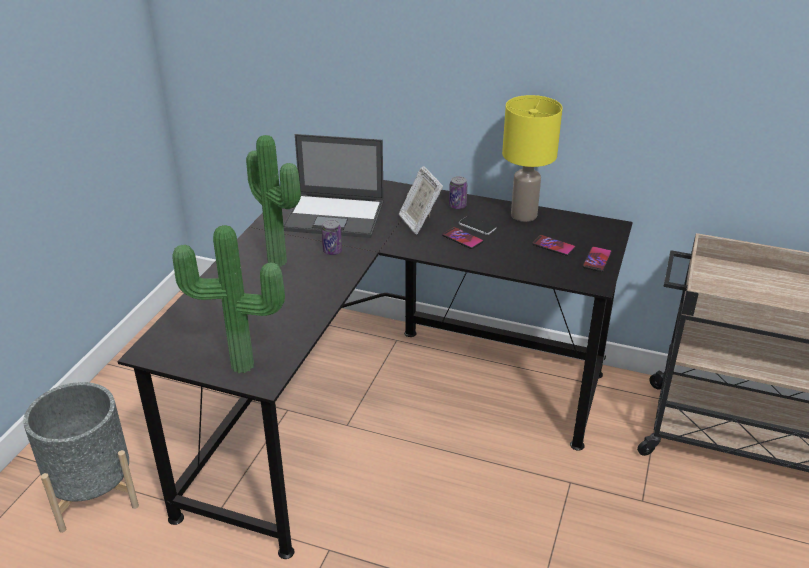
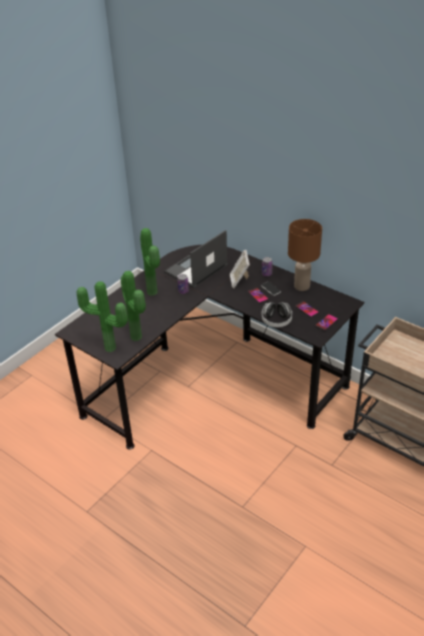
camera: 20 degrees right, 5 degrees up
(94, 493) = (49, 394): grey planter -> none
(287, 336) = (138, 336): none -> potted plant
(336, 216) = (196, 269): laptop -> laptop turned 105 degrees clockwise
(516, 270) = (276, 321): none -> headphones
(523, 214) = (301, 286): yellow table lamp -> brown table lamp

